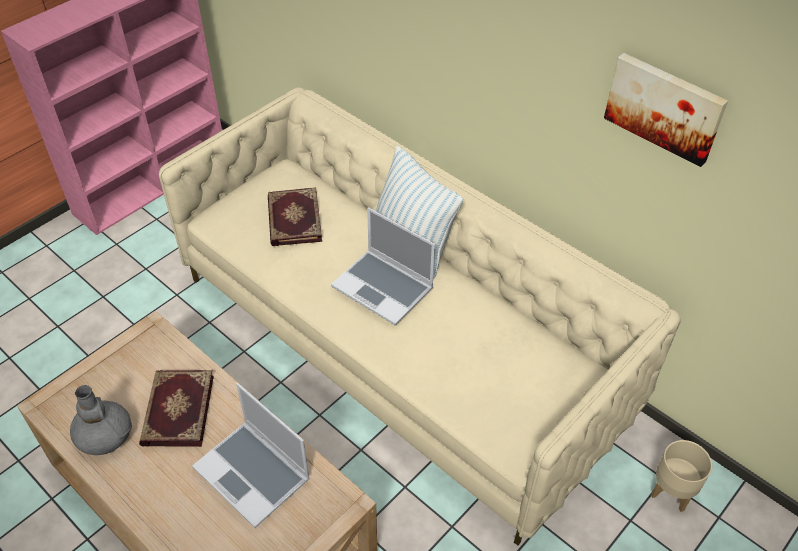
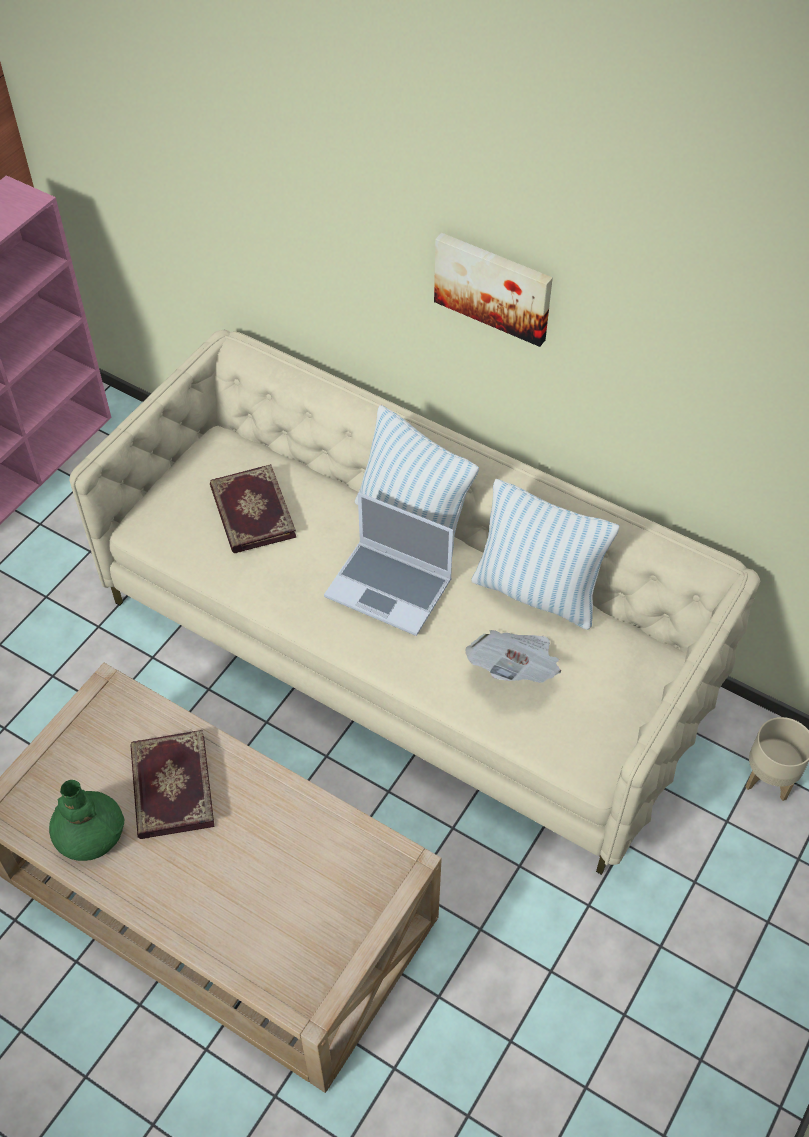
camera: 10 degrees left, 5 degrees up
(104, 436) = (90, 834): grey vase -> green vase
(254, 474) = (287, 849): laptop -> none
(468, 363) = (514, 669): none -> newspaper
(499, 308) = (537, 592): none -> pillow
(665, 107) = (721, 349): picture -> picture (494, 286)

